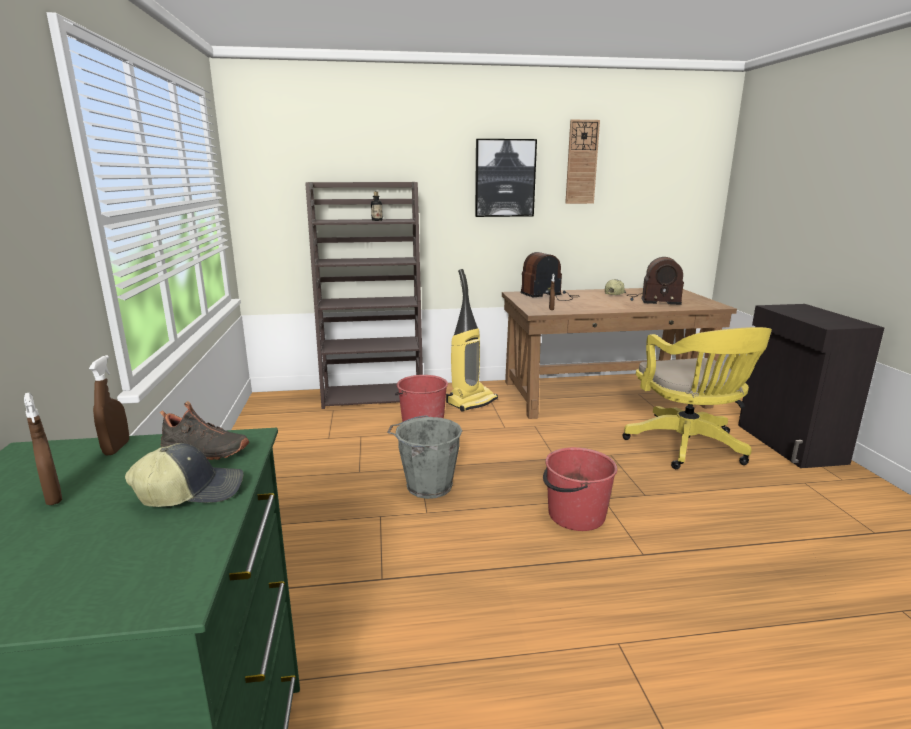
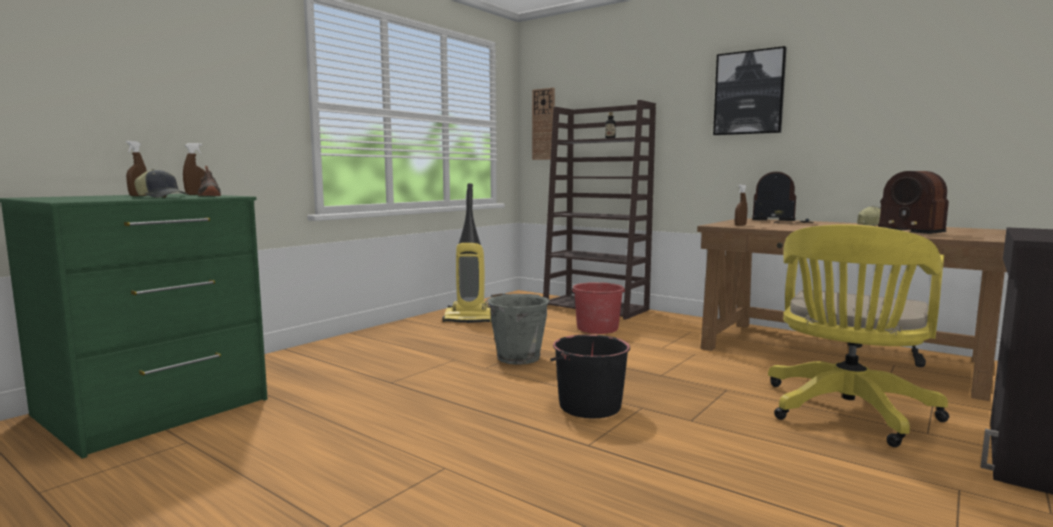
camera: 45 degrees right, 10 degrees down
(471, 401) = (672, 327): vacuum cleaner -> vacuum cleaner (470, 319)
(575, 515) = (589, 406): red bucket -> black bucket
(581, 162) = (847, 66): wall clock -> wall clock (543, 124)

